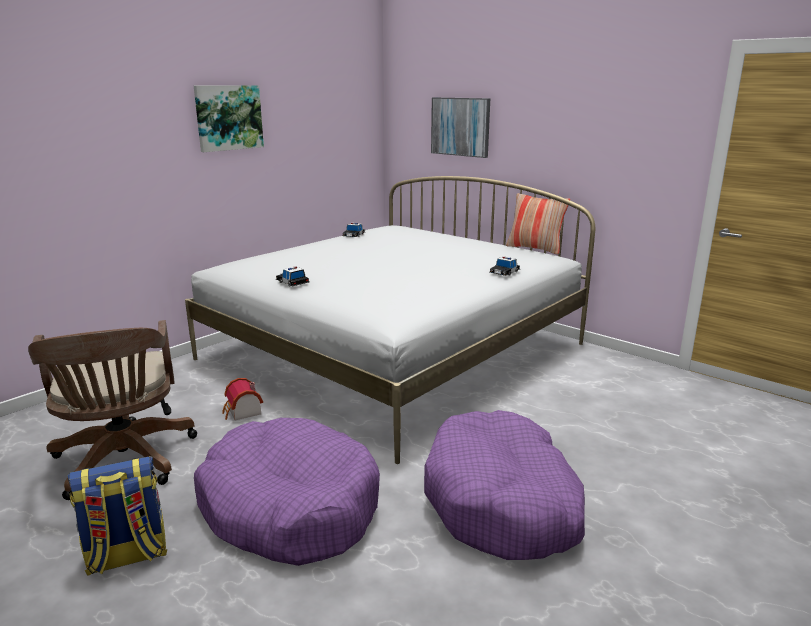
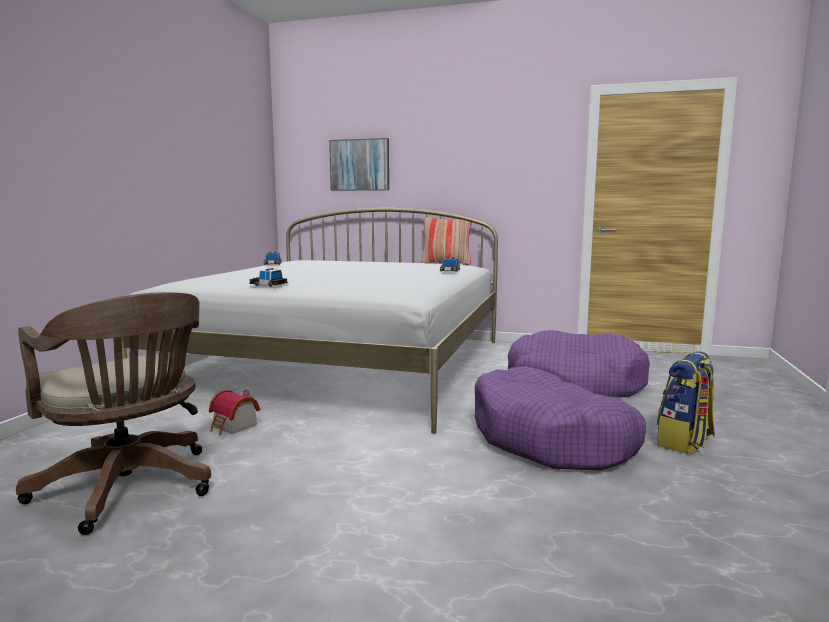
camera: 25 degrees left, 10 degrees down
(127, 556) = (226, 561): backpack -> backpack (684, 442)
(228, 117) = (152, 135): picture -> none
(290, 507) = (368, 481): purple dog bed -> purple dog bed (574, 382)

